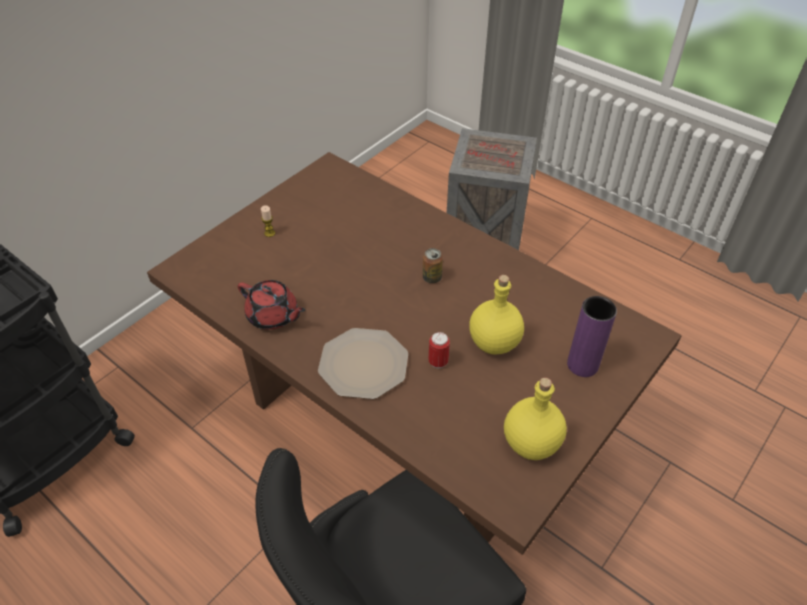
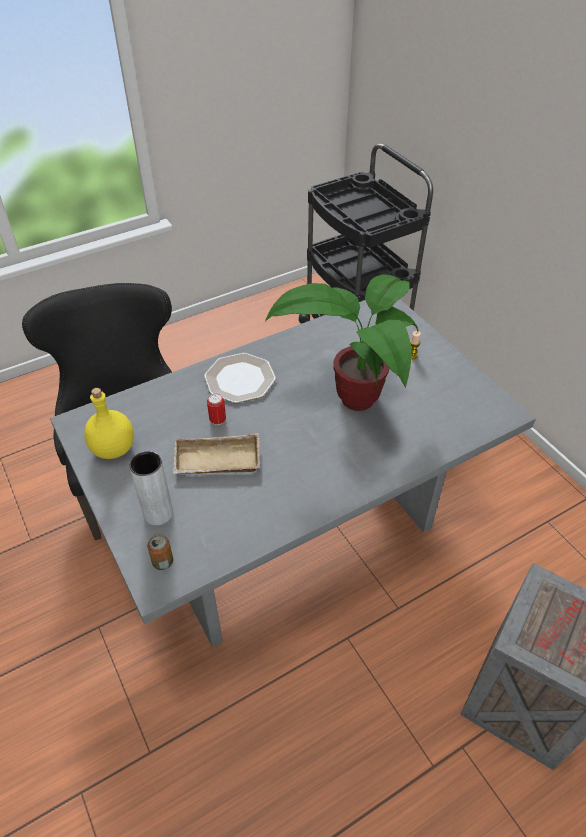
camera: 110 degrees right, 0 degrees up
(273, 316) = (313, 343): red teapot -> none
(358, 264) = (351, 400): none -> potted plant
(405, 427) = (292, 532): brown dining table -> grey dining table
(432, 278) = (312, 444): can -> can (163, 562)
(495, 342) = (216, 462): yellow bottle -> beige tray
(582, 365) = (158, 513): purple vase -> grey vase

